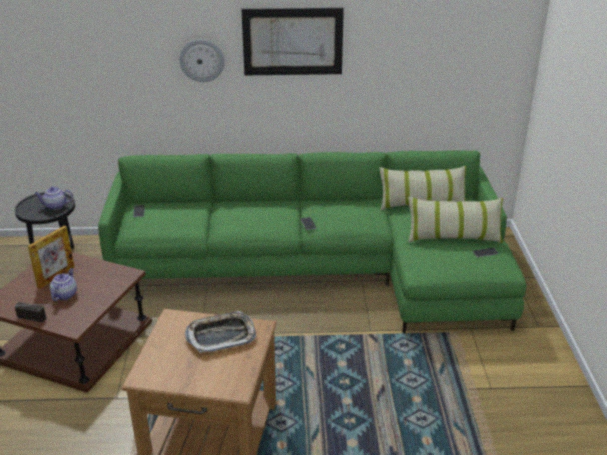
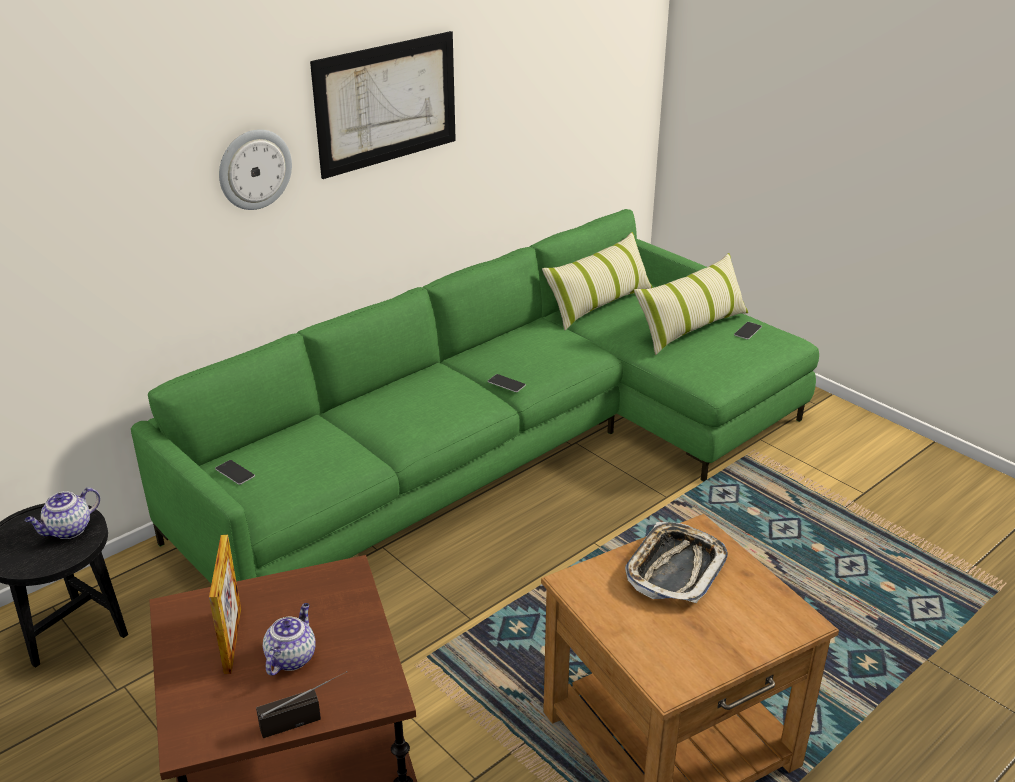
camera: 40 degrees left, 0 degrees up
(65, 294) = (291, 657): teapot -> teapot turned 45 degrees clockwise

